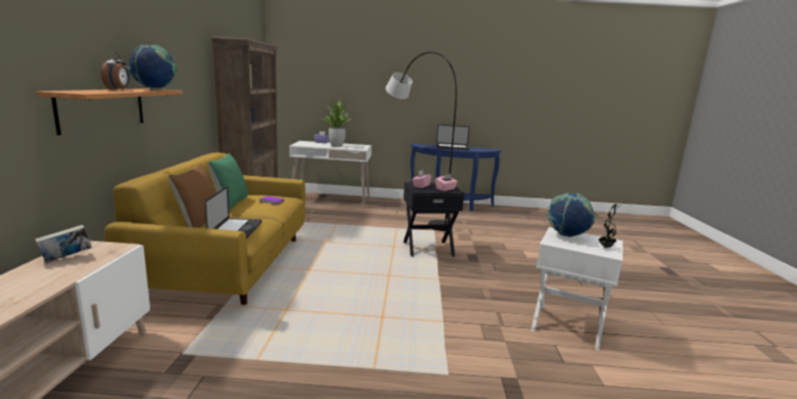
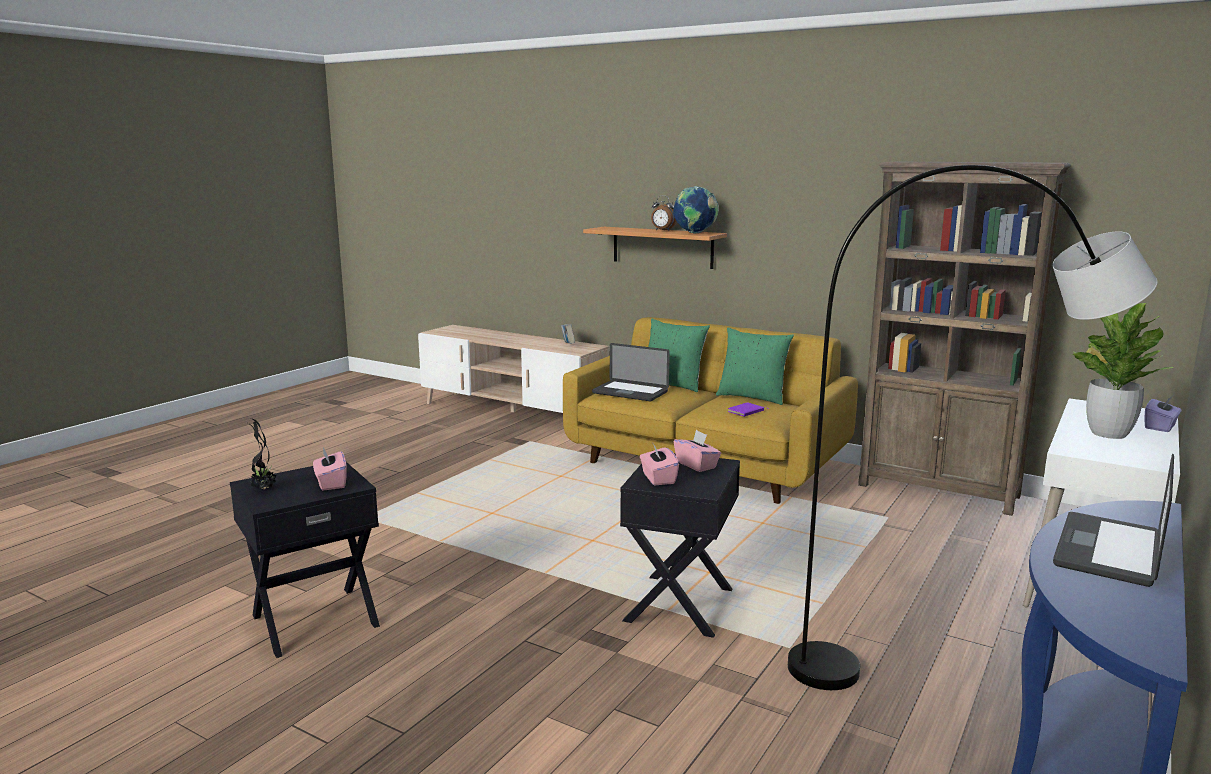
camera: 120 degrees right, 0 degrees up
(199, 223) = (673, 385): brown pillow -> green pillow
(566, 236) = (331, 483): globe -> pink tissue box
(567, 326) = (314, 619): white side table -> black side table

